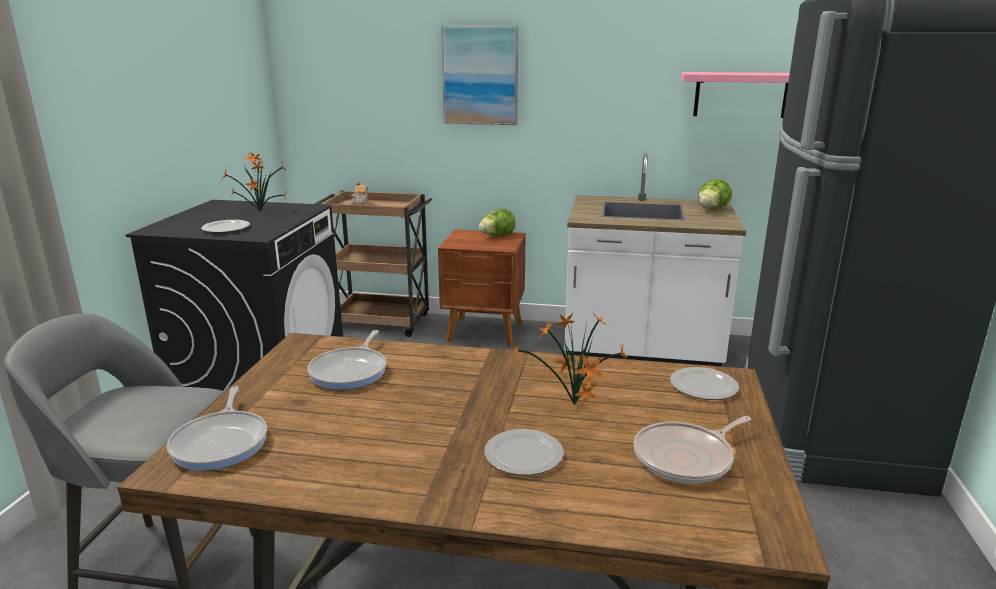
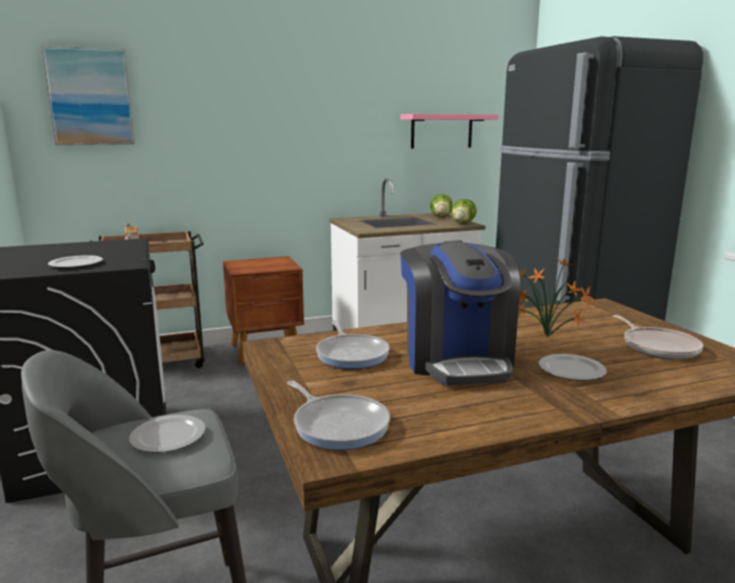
camera: 30 degrees left, 5 degrees down
(258, 211) = (80, 249): potted plant -> none
(431, 405) = (457, 360): none -> coffee machine
(480, 75) = (238, 118): picture -> picture (90, 97)
(497, 236) = (269, 261): lettuce -> lettuce (462, 224)
(687, 458) = (658, 347): frying pan -> frying pan turned 45 degrees counterclockwise
(704, 386) = (598, 311): plate -> plate (169, 436)

